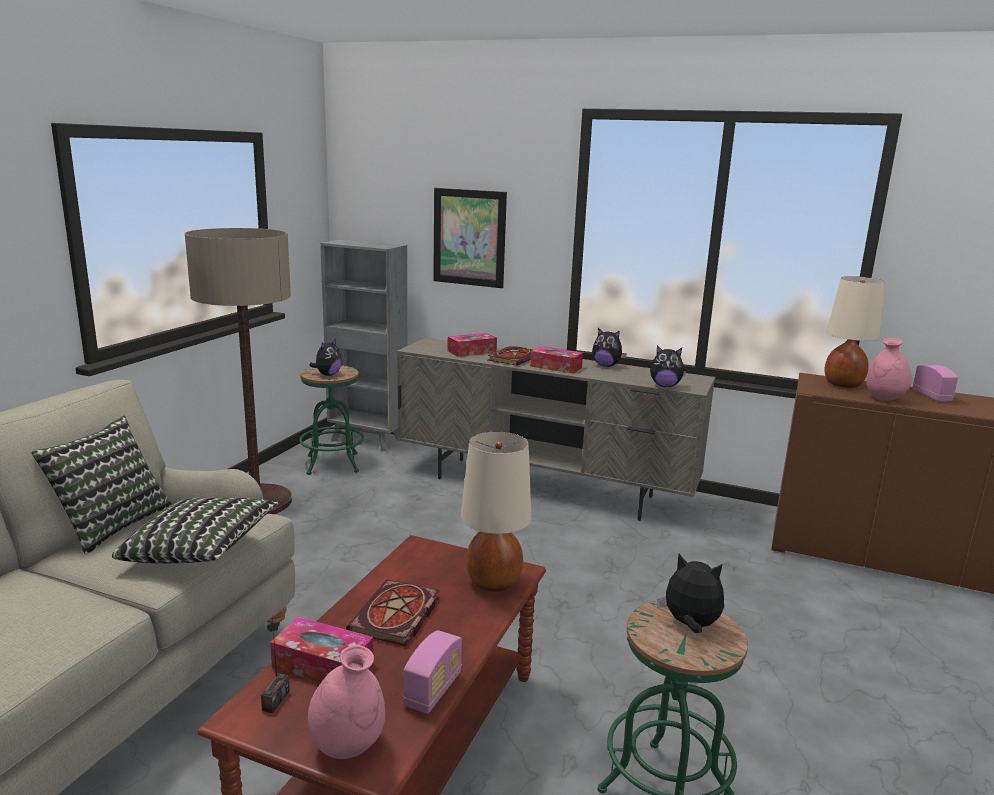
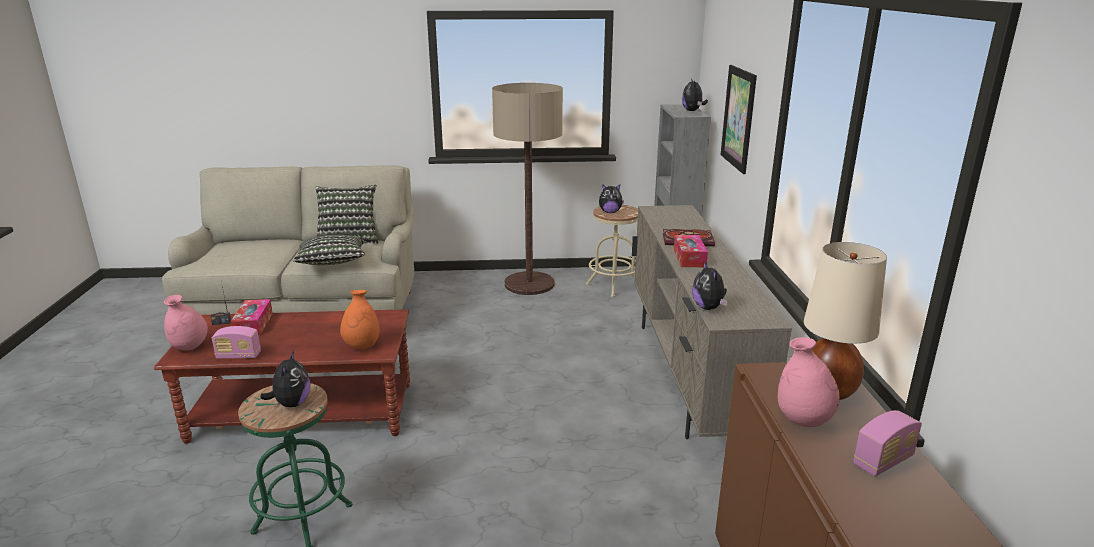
camera: 65 degrees right, 5 degrees up
(332, 464) = (613, 286): green stool -> beige stool
(396, 617) = (306, 329): book -> none
(472, 351) = (680, 224): tissue box -> none
(493, 582) = (362, 346): beige table lamp -> orange vase
(606, 365) = (733, 275): plush toy -> plush toy (692, 111)

